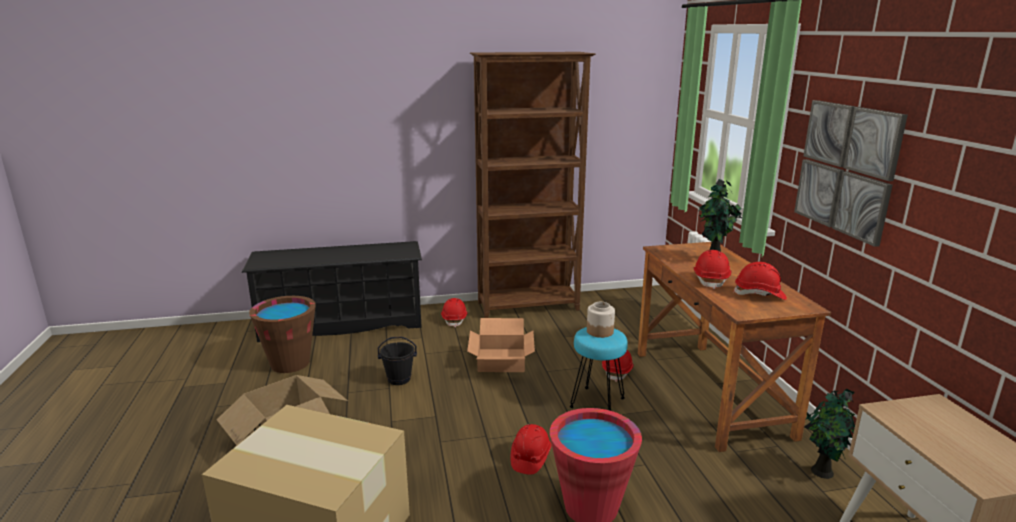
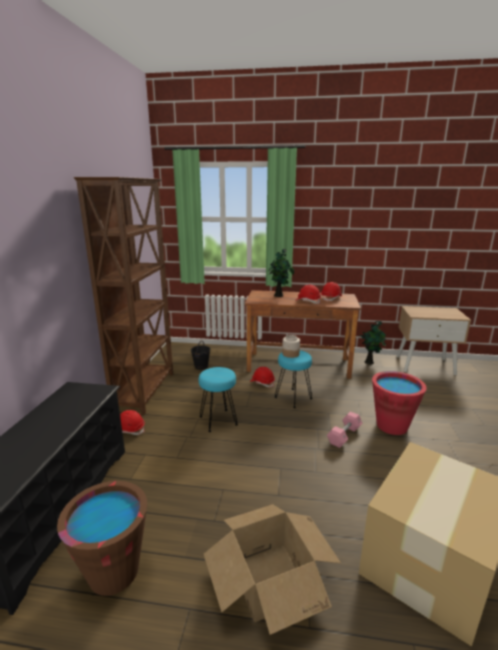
camera: 70 degrees left, 0 degrees up
(399, 379) = (212, 481): black bucket -> black bucket (201, 366)
(502, 360) = (219, 420): cardboard box -> turquoise stool
(530, 458) = (344, 435): red hard hat -> pink dumbbell
(846, 169) = (330, 230): picture -> none

